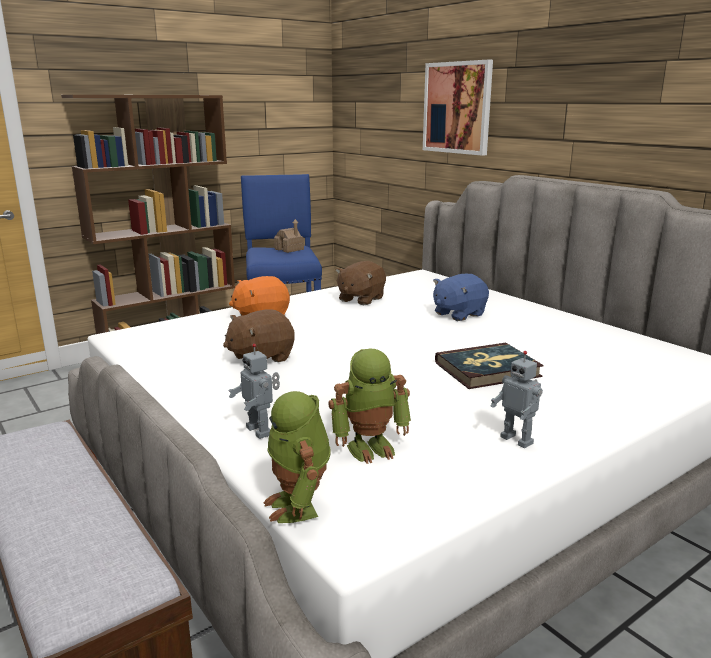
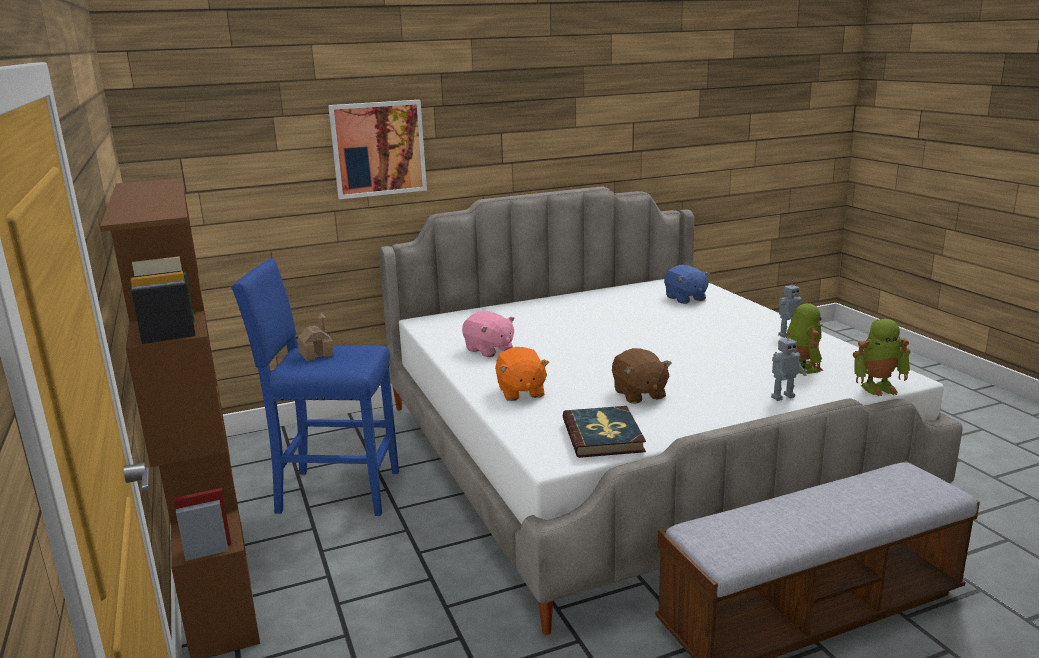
camera: 75 degrees left, 0 degrees up
(360, 299) = (489, 350): brown plush toy -> pink plush toy
(458, 314) = (555, 322): blue plush toy -> blue plush toy (685, 298)
(487, 370) = (680, 328): book -> book (603, 435)

